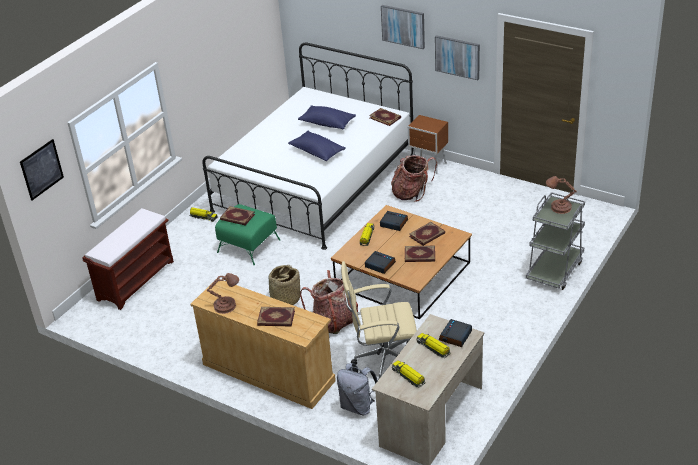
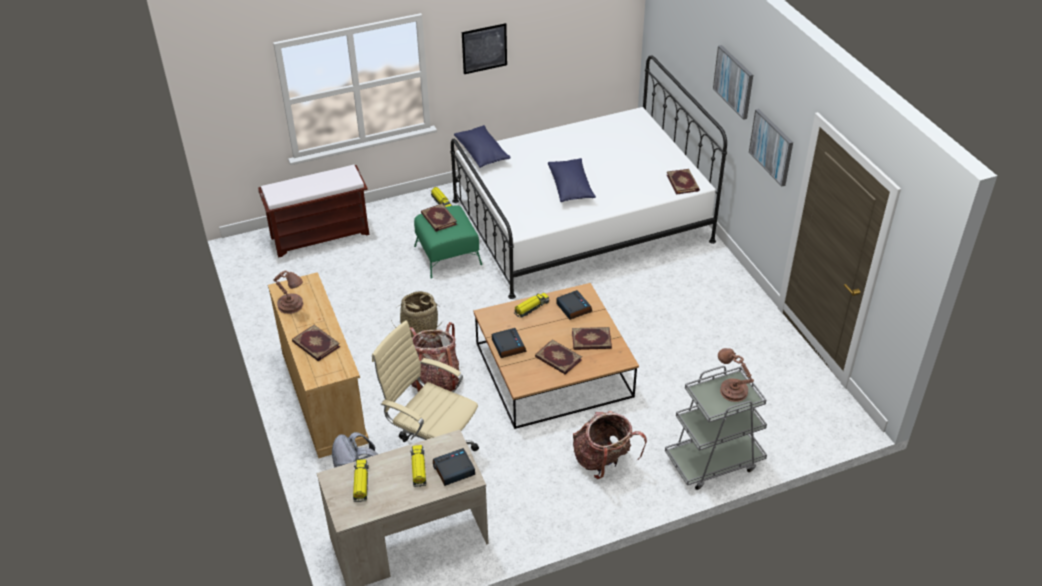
camera: 35 degrees right, 5 degrees up
(41, 169) = (226, 81): picture -> picture (484, 48)
(327, 123) = (617, 160): blue pillow -> blue pillow (482, 153)
(412, 193) = (663, 284): backpack -> backpack (604, 461)
(429, 165) = (716, 262): brown nightstand -> none

